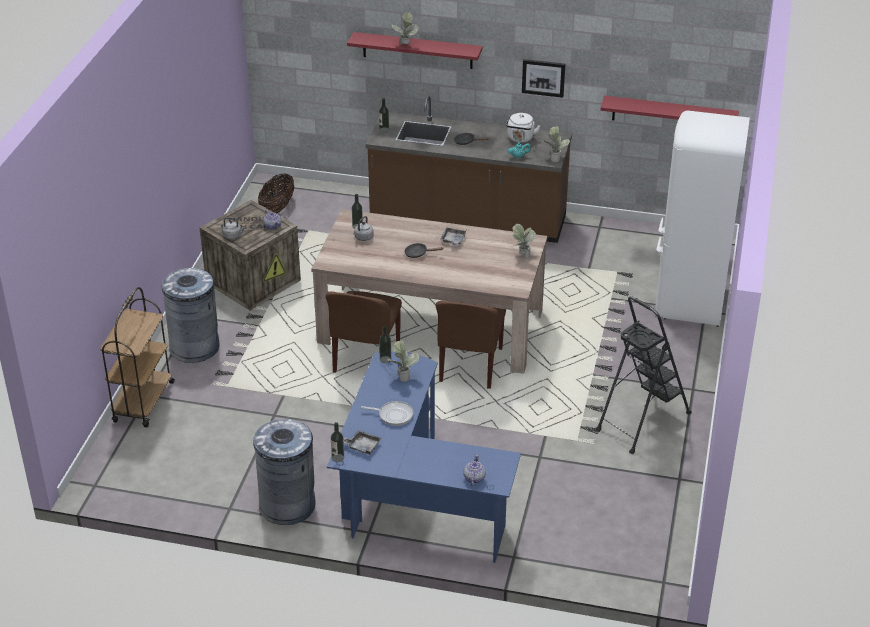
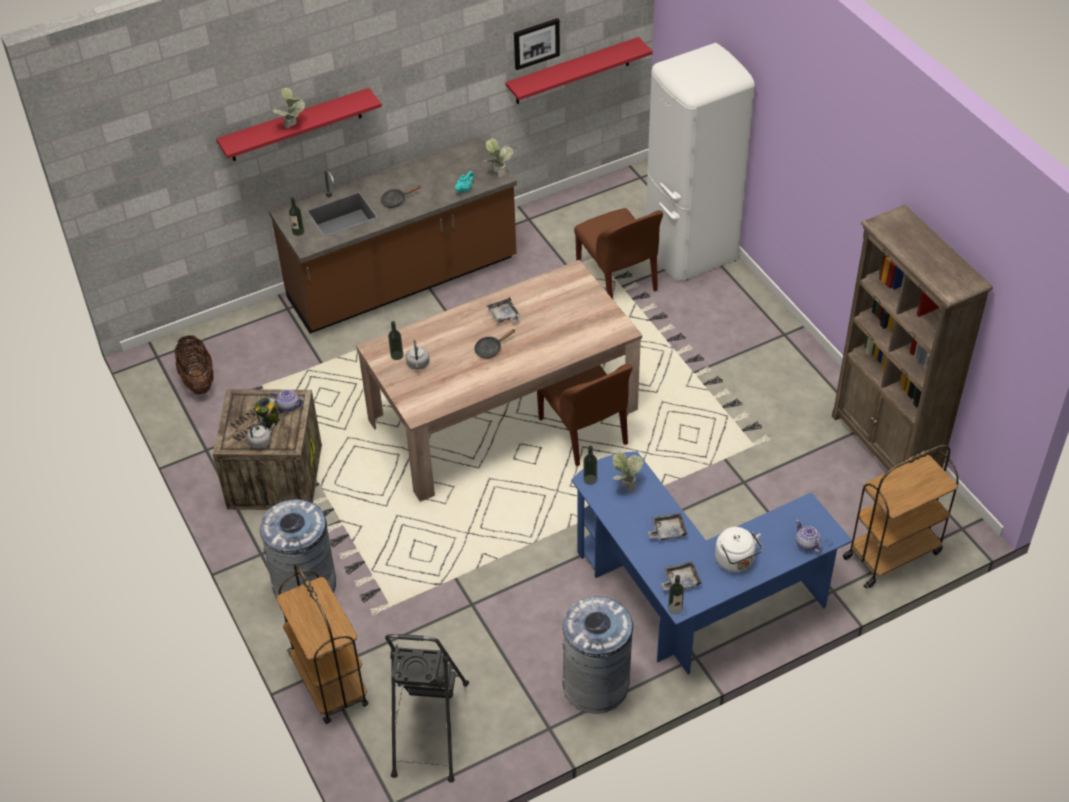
camera: 40 degrees left, 10 degrees up
(251, 228) = (269, 421): none -> jar
(365, 357) = (482, 486): brown chair -> brown chair (618, 280)
(393, 415) = (667, 531): frying pan -> grey tray
(520, 139) = (442, 169): white kettle -> white kettle (736, 561)
(522, 255) = (583, 293): potted plant -> none
(543, 77) = (440, 92): picture -> picture (536, 43)
(587, 565) = (893, 555): none -> brown cart
(642, 421) = (782, 391): step ladder -> step ladder (430, 729)
(675, 498) = (885, 446): none -> brown bookcase

